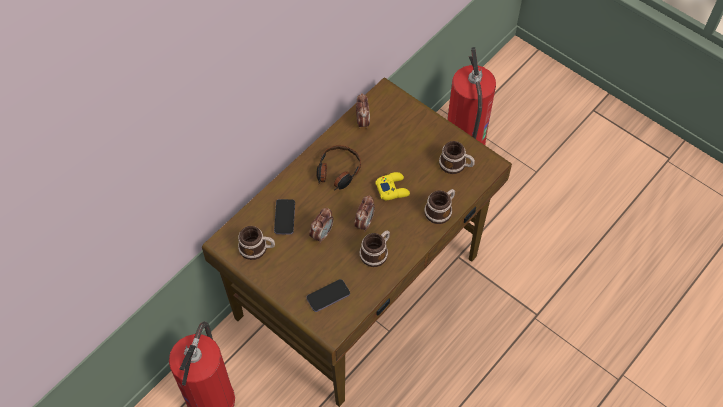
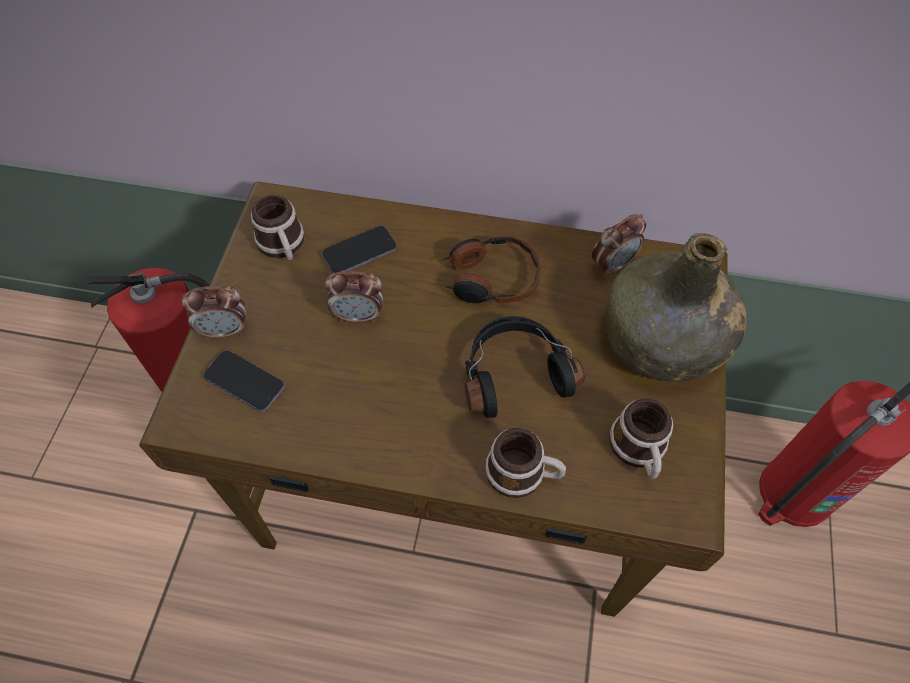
camera: 60 degrees right, 0 degrees up
(364, 223) = (418, 364): alarm clock -> alarm clock (225, 330)
(376, 252) = (370, 411): mug -> none
(392, 189) = (514, 373): yellow game controller -> black headphones
(413, 127) = (662, 341): none -> green bottle

